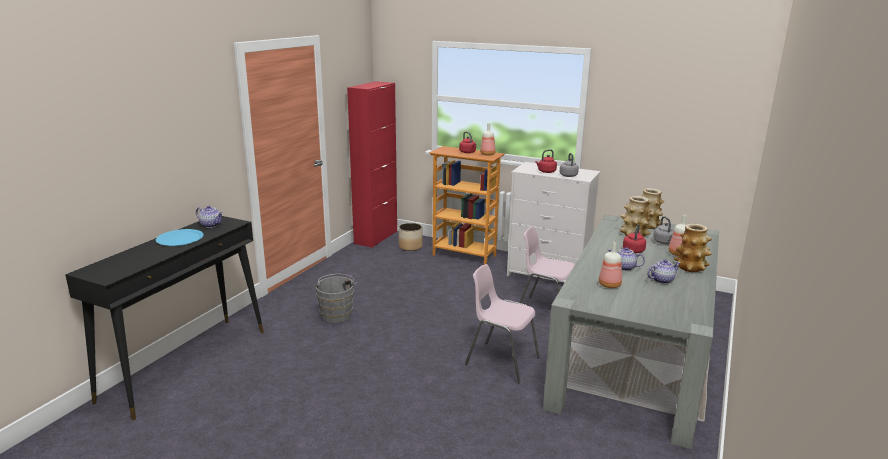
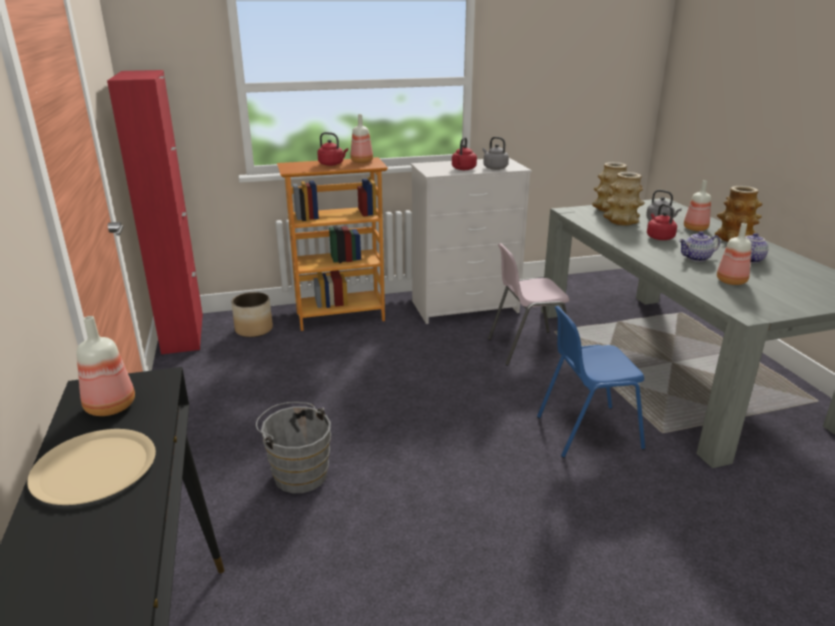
camera: 40 degrees left, 5 degrees up
(180, 238) = (94, 467): blue plate -> beige plate
(211, 225) = (109, 406): teapot -> bottle
(501, 361) = (586, 431): pink chair -> blue chair

